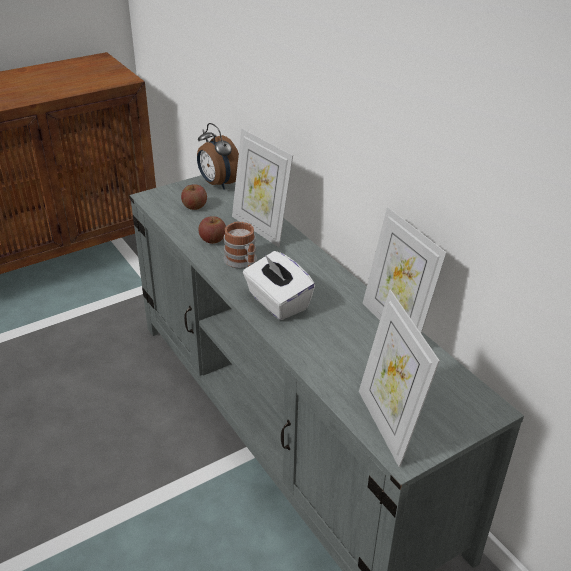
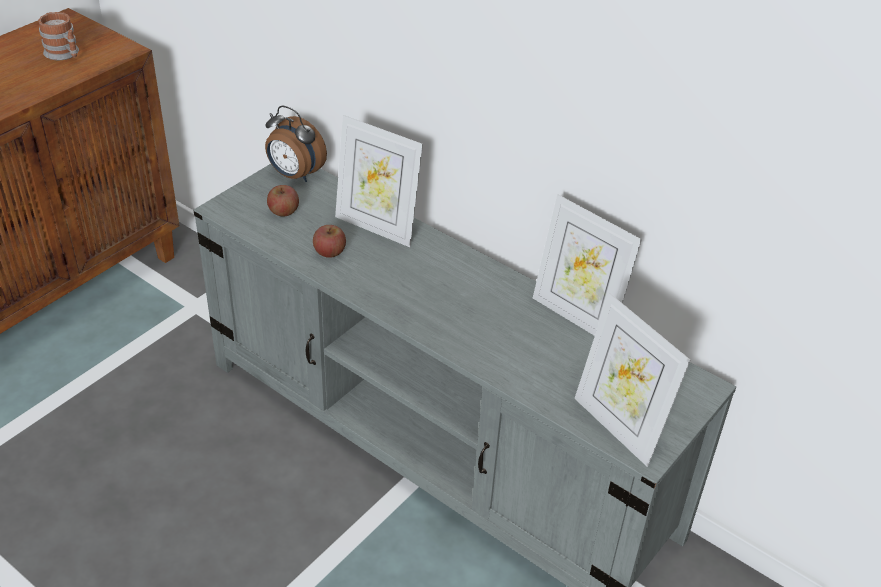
camera: 20 degrees left, 5 degrees up
(242, 262) = (379, 274): mug -> mug (64, 54)
(277, 302) = (443, 315): white tissue box -> none

